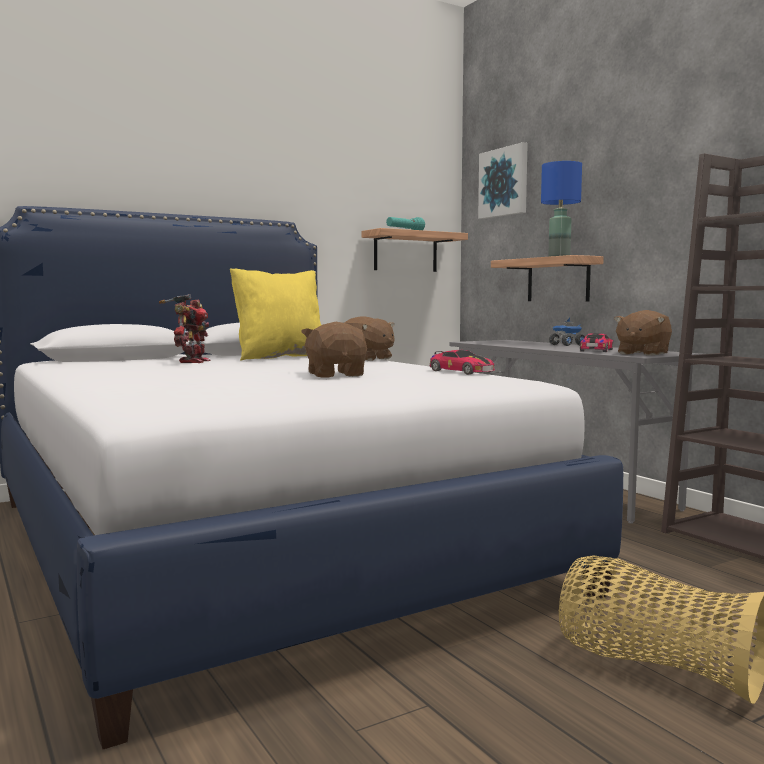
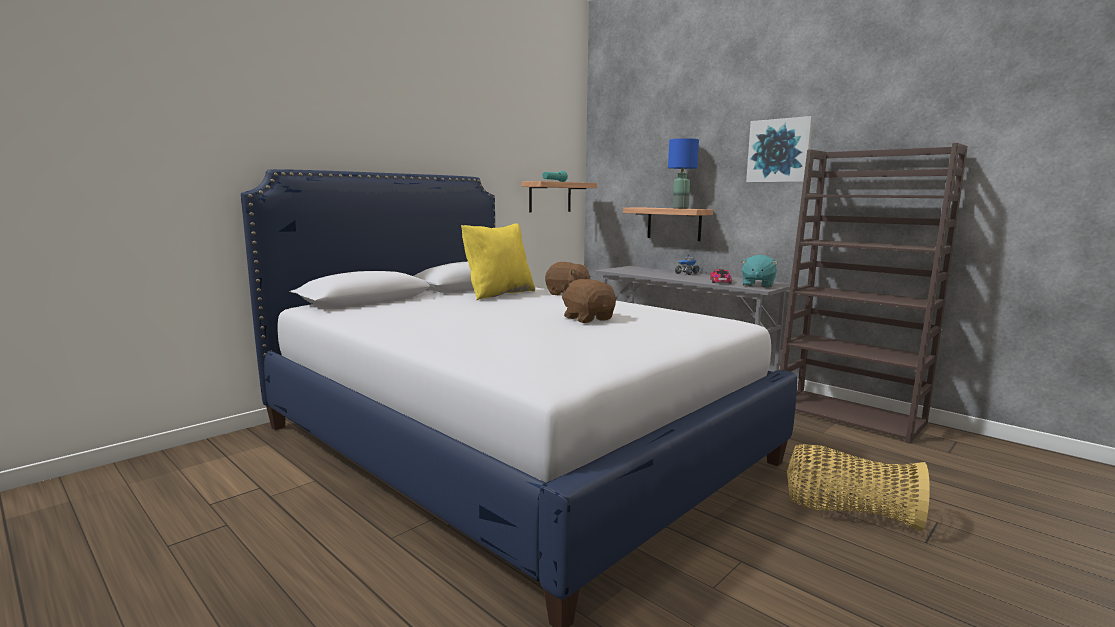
camera: 15 degrees left, 5 degrees up
(192, 361) = (441, 303): toy robot -> none
(461, 371) = (669, 311): toy car -> none
(504, 182) = (626, 145): picture -> picture (779, 150)
(642, 353) = (757, 285): brown plush toy -> turquoise plush toy

